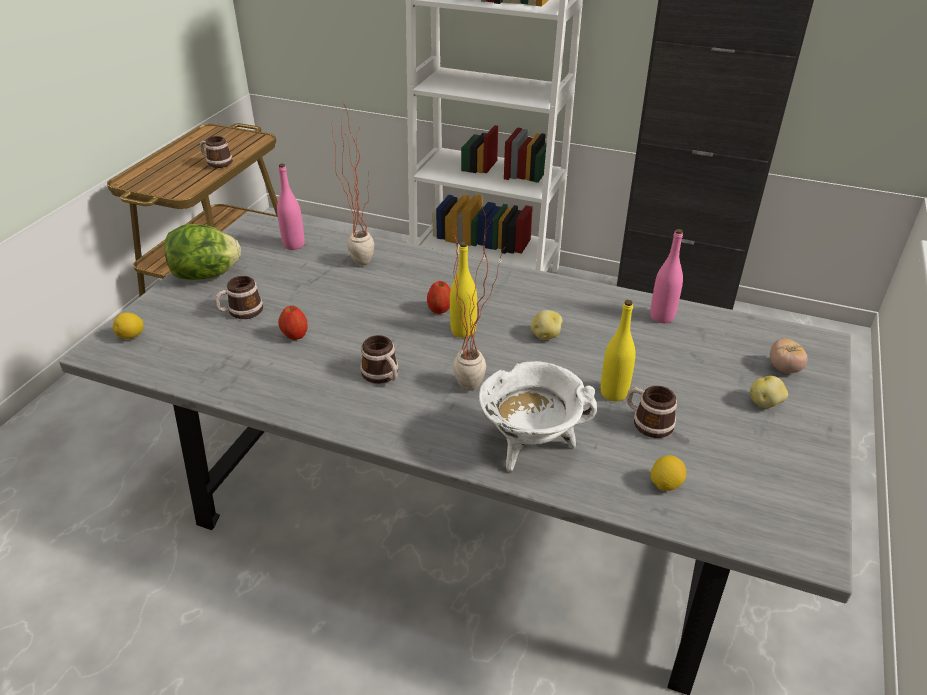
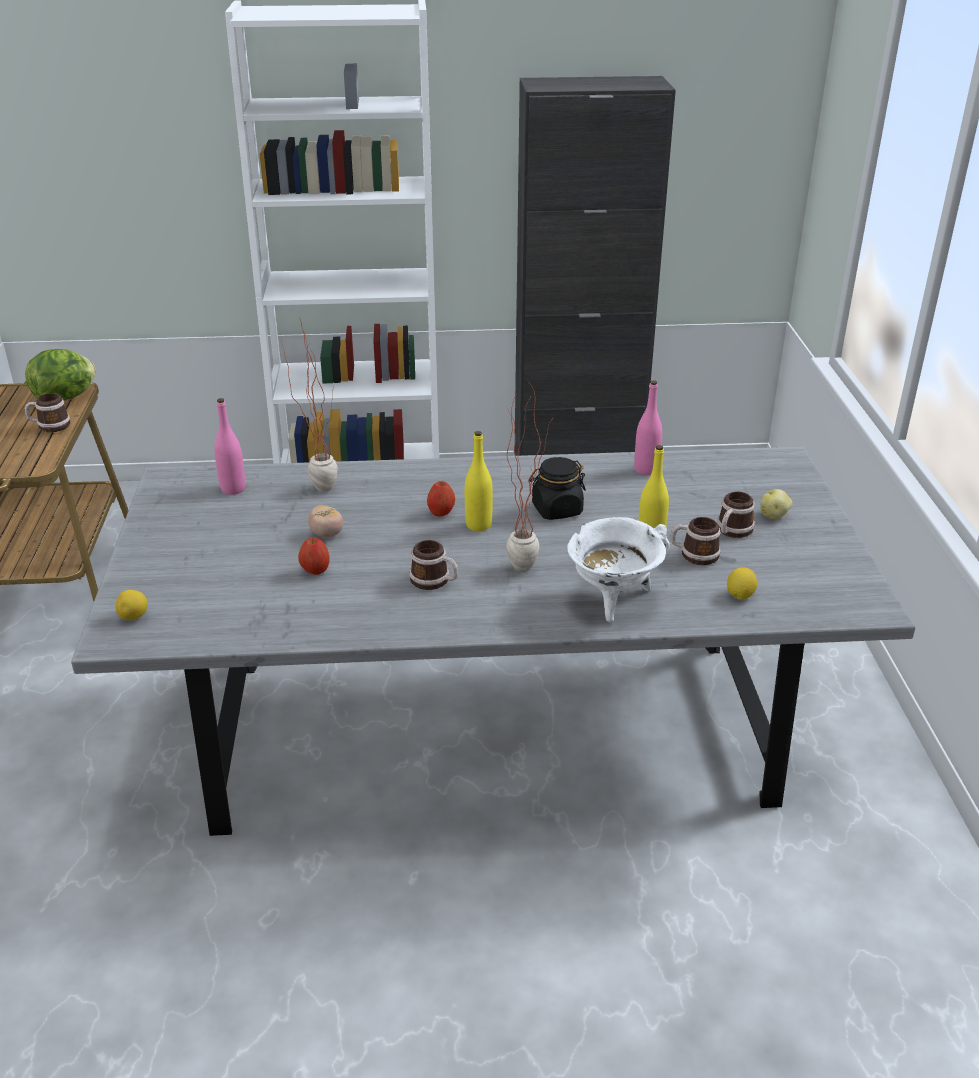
camera: 25 degrees left, 5 degrees down
(206, 275) = (161, 540): lettuce -> lettuce (66, 397)
(241, 312) = (235, 564): mug -> mug (732, 531)
(545, 335) = (556, 510): potato -> black jar
(784, 368) = (771, 485): tomato -> tomato (327, 534)

